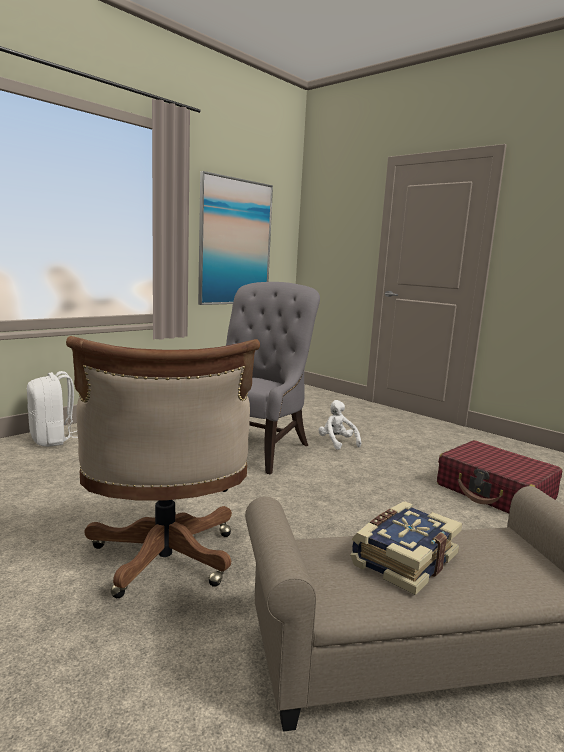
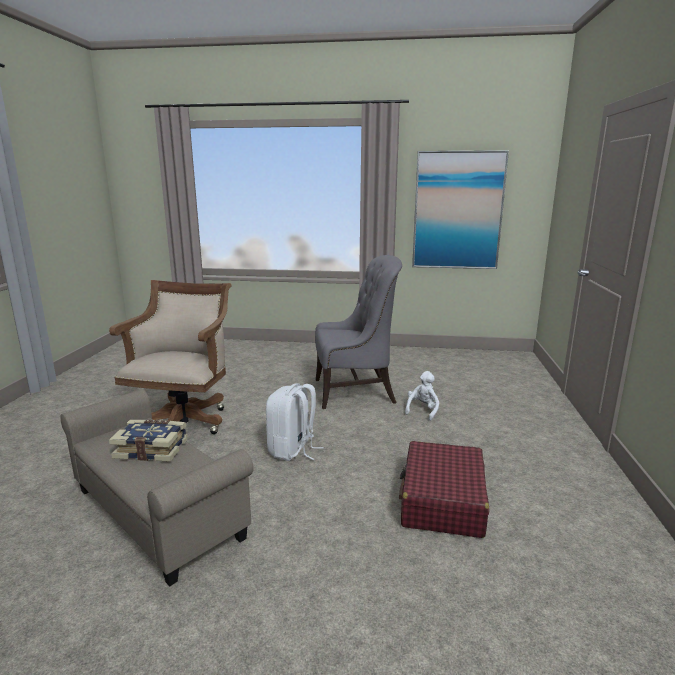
camera: 55 degrees right, 5 degrees up
(53, 440) = (274, 348): white backpack -> white backpack (292, 450)
(165, 560) = (186, 421): office chair -> office chair turned 150 degrees clockwise

